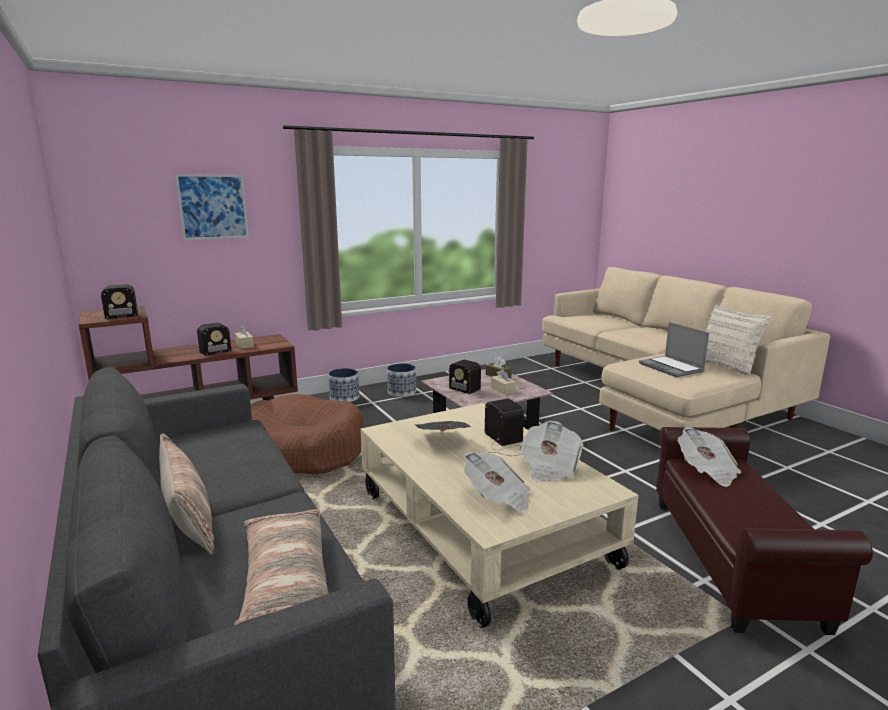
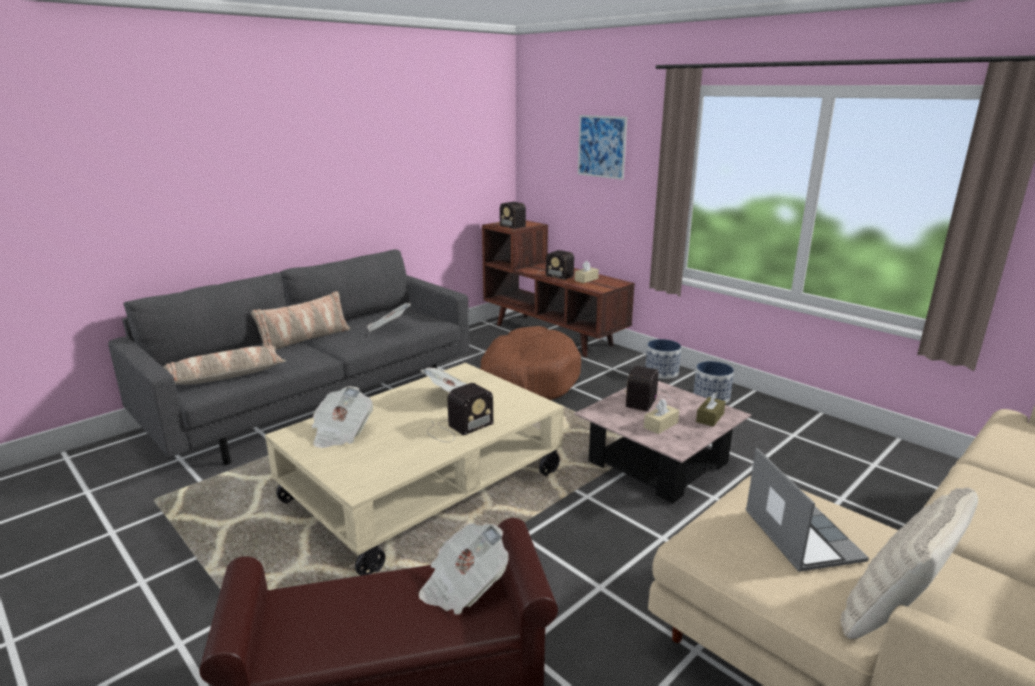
camera: 75 degrees right, 5 degrees up
(549, 468) = (404, 453): newspaper -> newspaper (388, 329)
(672, 368) = (799, 535): laptop -> laptop turned 120 degrees clockwise

